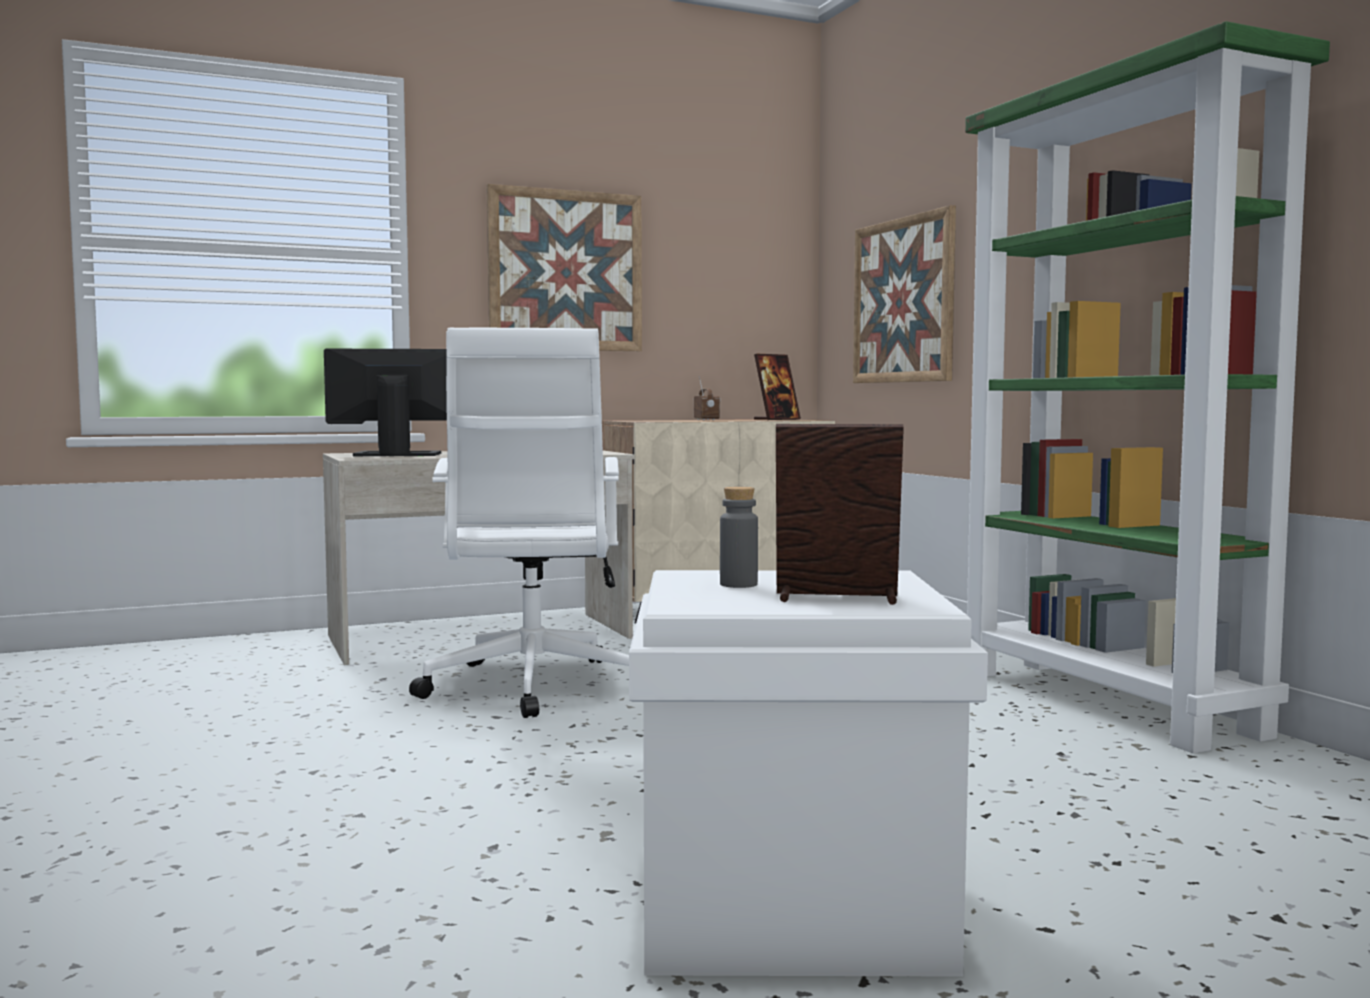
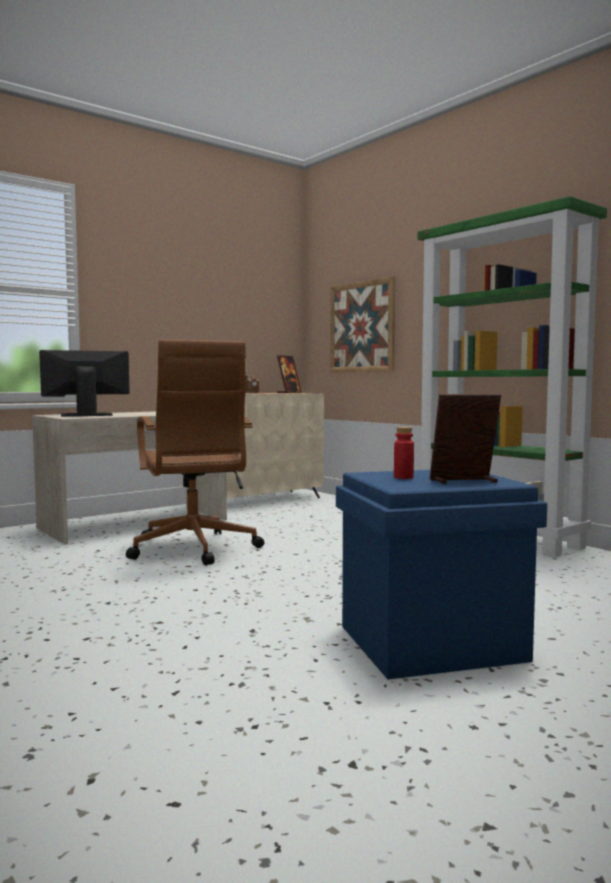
camera: 15 degrees left, 0 degrees up
(531, 688) = (193, 549): white office chair -> brown office chair
(565, 271) = (169, 305): picture -> none
(738, 584) = (403, 477): grey bottle -> red bottle
(787, 910) = (429, 643): white storage box -> blue storage box

